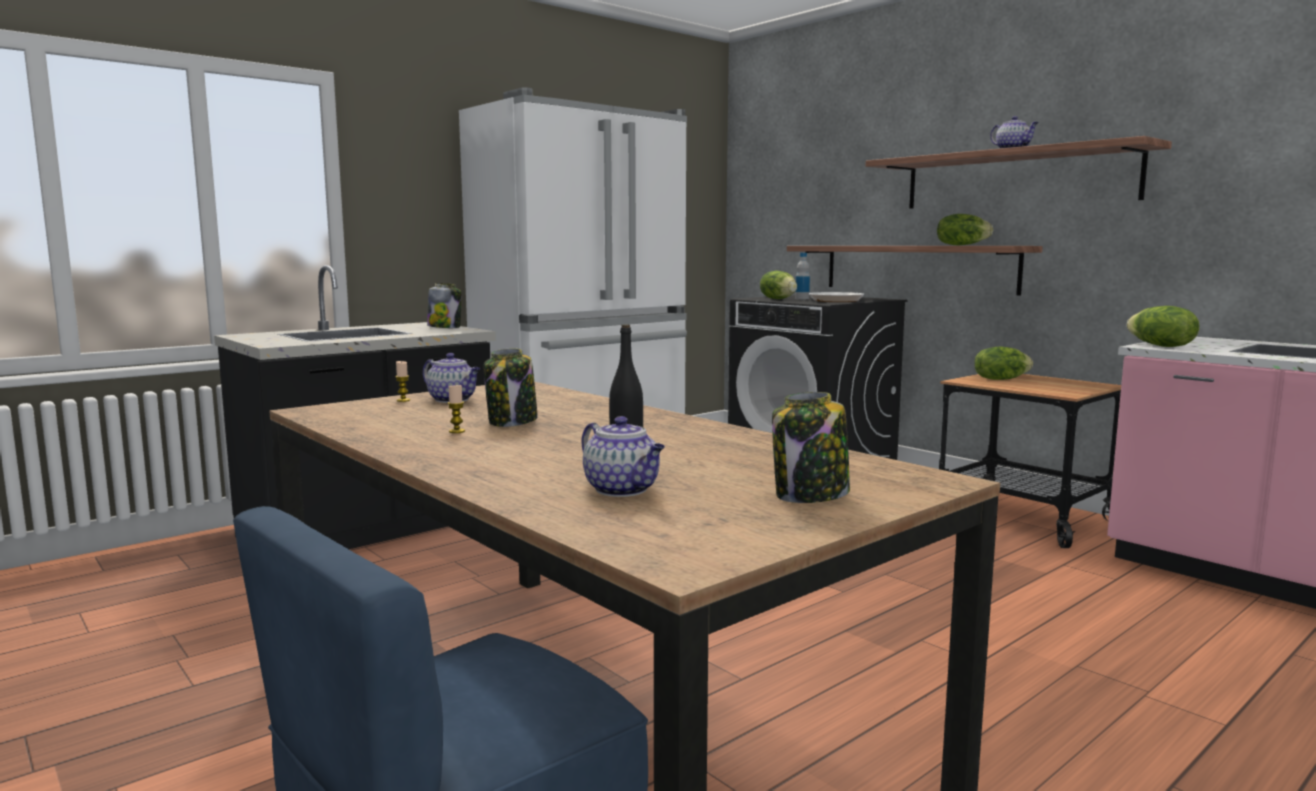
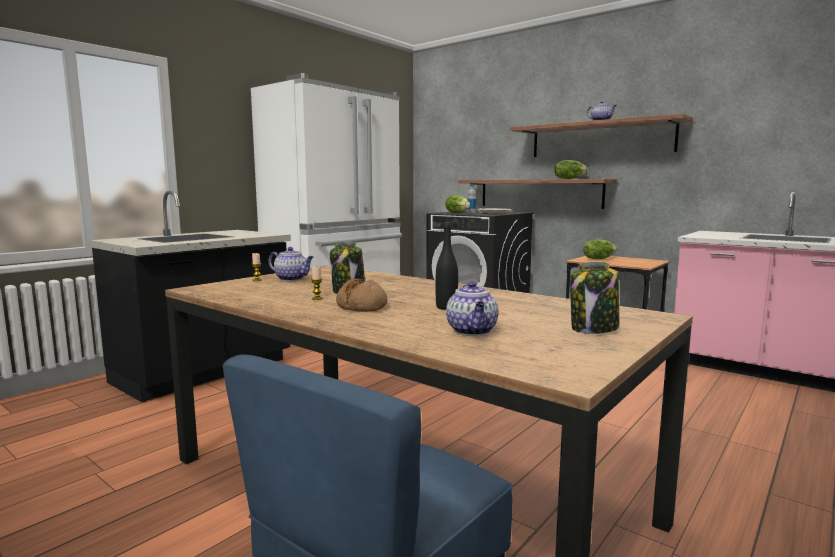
camera: 10 degrees left, 0 degrees up
(444, 327) = (252, 232): jar -> none
(507, 446) = (362, 306): none -> bread
(623, 490) = (472, 331): teapot -> teapot turned 45 degrees clockwise
(1160, 346) = (699, 236): lettuce -> none

